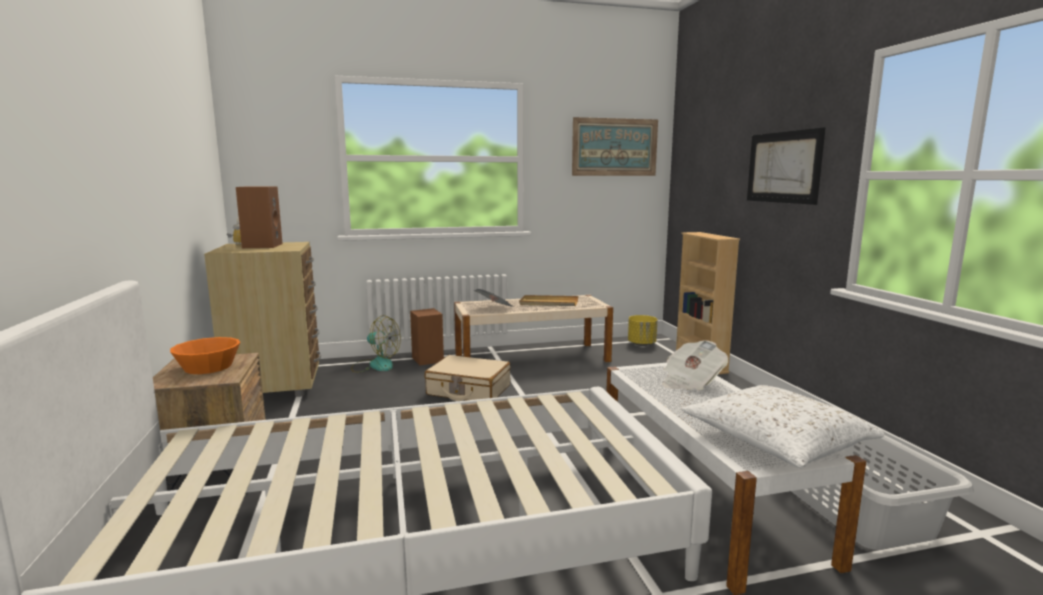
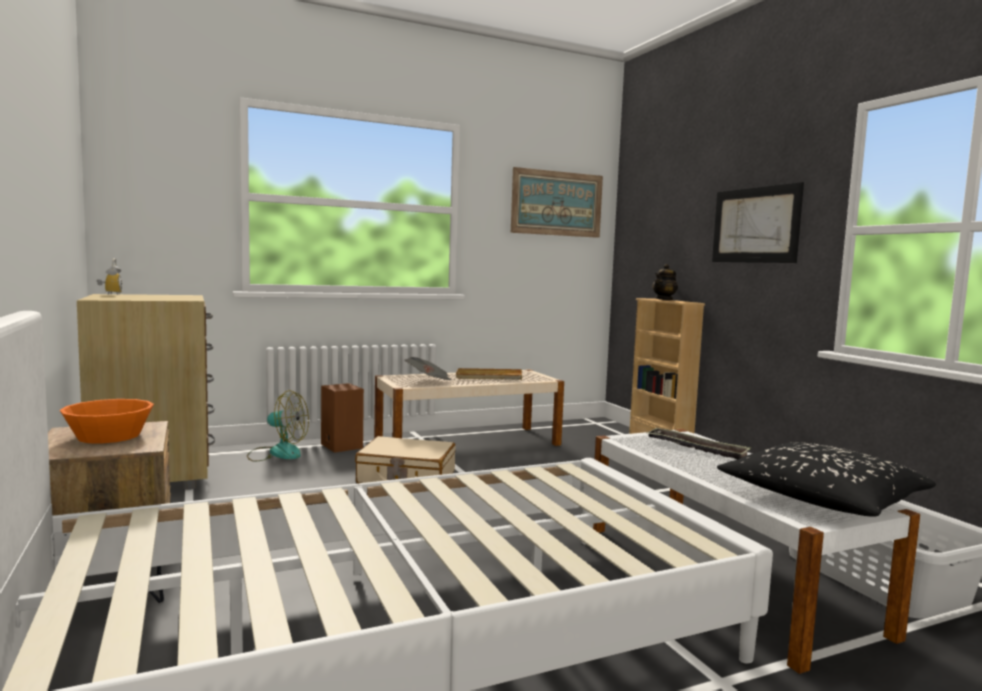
camera: 10 degrees left, 5 degrees down
(262, 246) = (145, 296): brown speaker -> none
(641, 344) = (587, 427): yellow planter -> none
(690, 382) = (696, 448): newspaper -> tray
(706, 234) = (664, 299): none -> teapot
(774, 442) = (820, 500): white pillow -> black pillow

